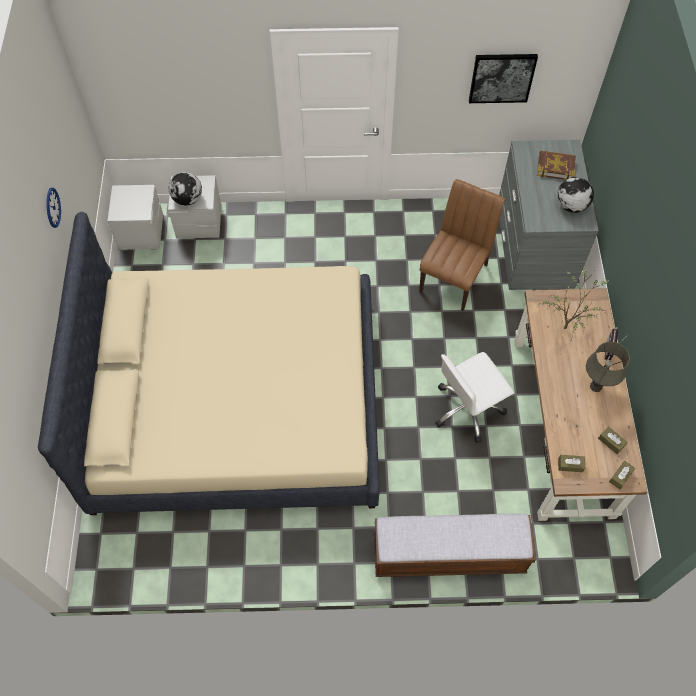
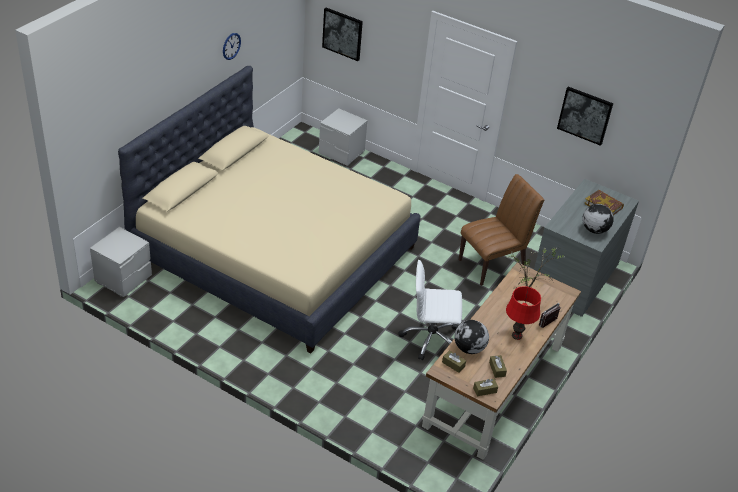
camera: 30 degrees right, 20 degrees down
(140, 232) = (298, 140): white nightstand -> white nightstand (122, 278)
(146, 96) = (342, 33): none -> picture
(188, 199) = (337, 123): globe -> globe (469, 348)
(448, 554) = (337, 406): bench -> none
(596, 386) = (516, 336): grey table lamp -> red table lamp

